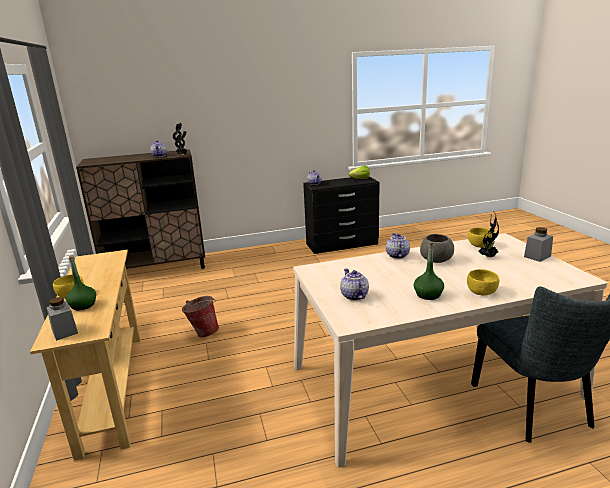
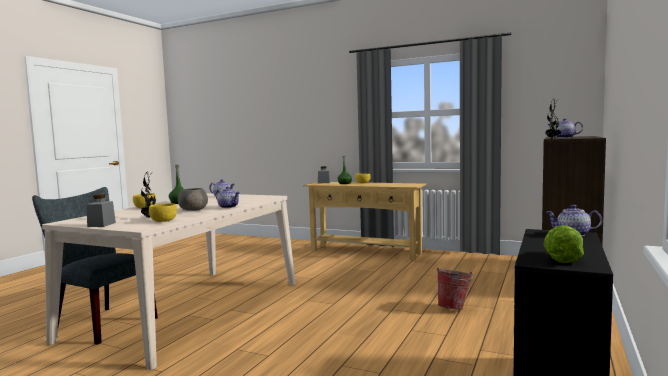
camera: 130 degrees right, 15 degrees down
(203, 332) = (391, 272): bucket -> bucket (454, 308)

